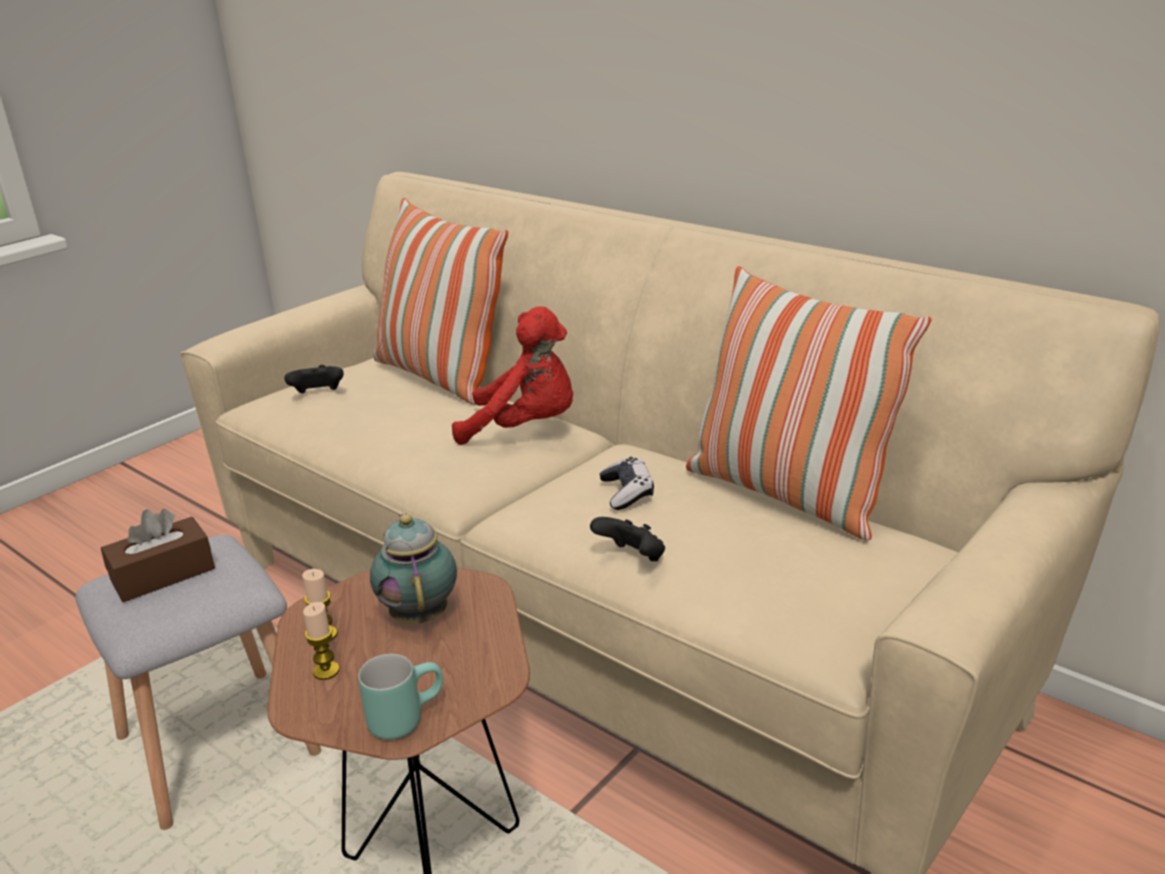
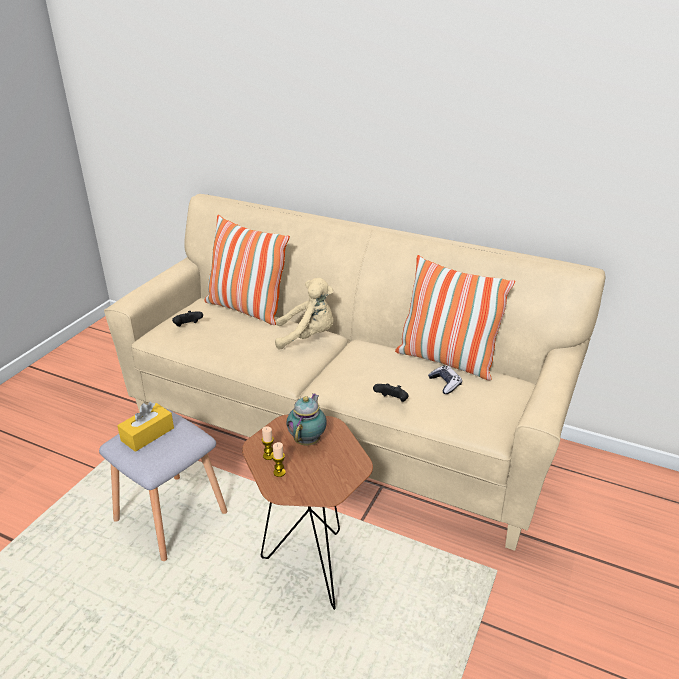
camera: 15 degrees left, 5 degrees up
(163, 574) = (147, 434): brown tissue box -> yellow tissue box
(405, 716) = (327, 487): turquoise mug -> none
(420, 613) = (308, 440): teapot -> teapot turned 45 degrees clockwise
(525, 428) = (308, 337): red plush toy -> beige plush toy
(627, 492) = (374, 367): game controller -> game controller (445, 384)

